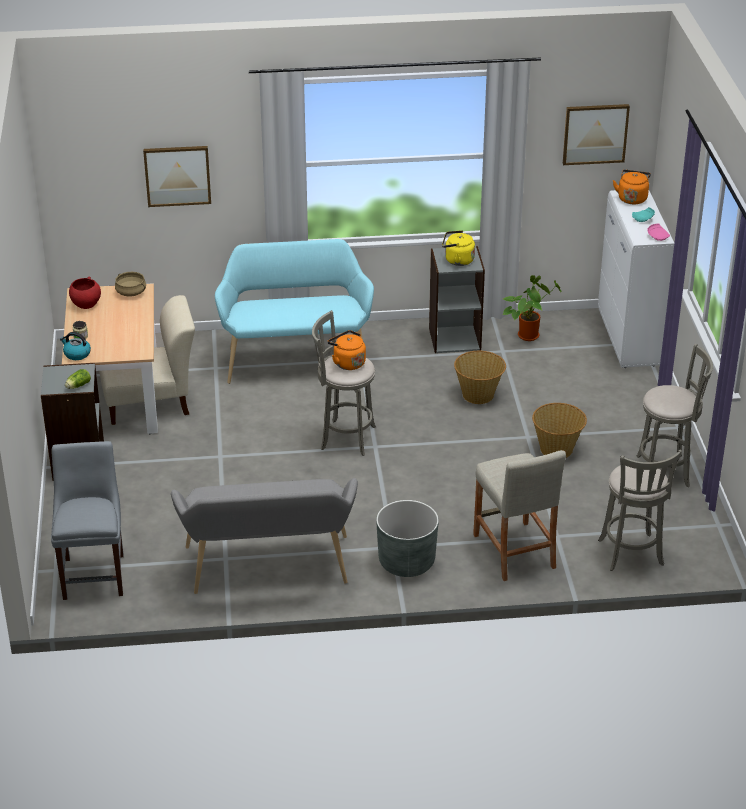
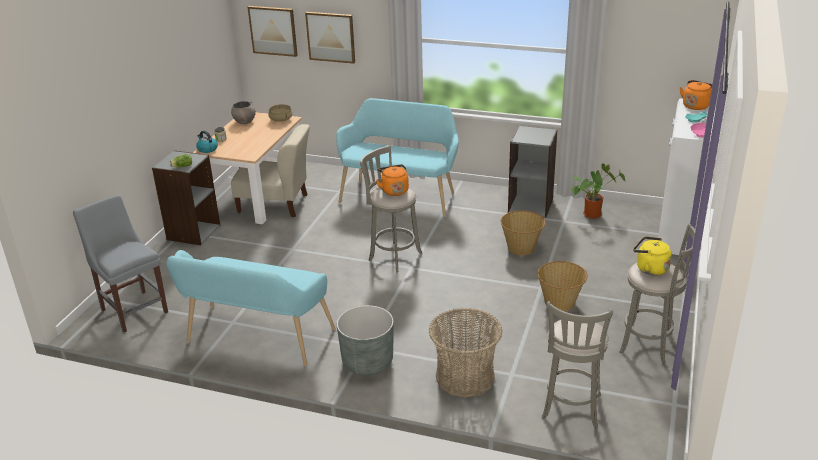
camera: 25 degrees right, 5 degrees down
(86, 304) = (244, 121): red bowl -> grey bowl
(94, 574) = (133, 309): grey chair -> grey chair turned 60 degrees counterclockwise
(268, 570) = (256, 339): grey bench -> turquoise bench
(457, 260) = (533, 136): yellow kettle -> yellow kettle (650, 268)
(514, 551) = (465, 377): beige stool -> basket
(595, 133) = (670, 43): picture -> picture (273, 30)

